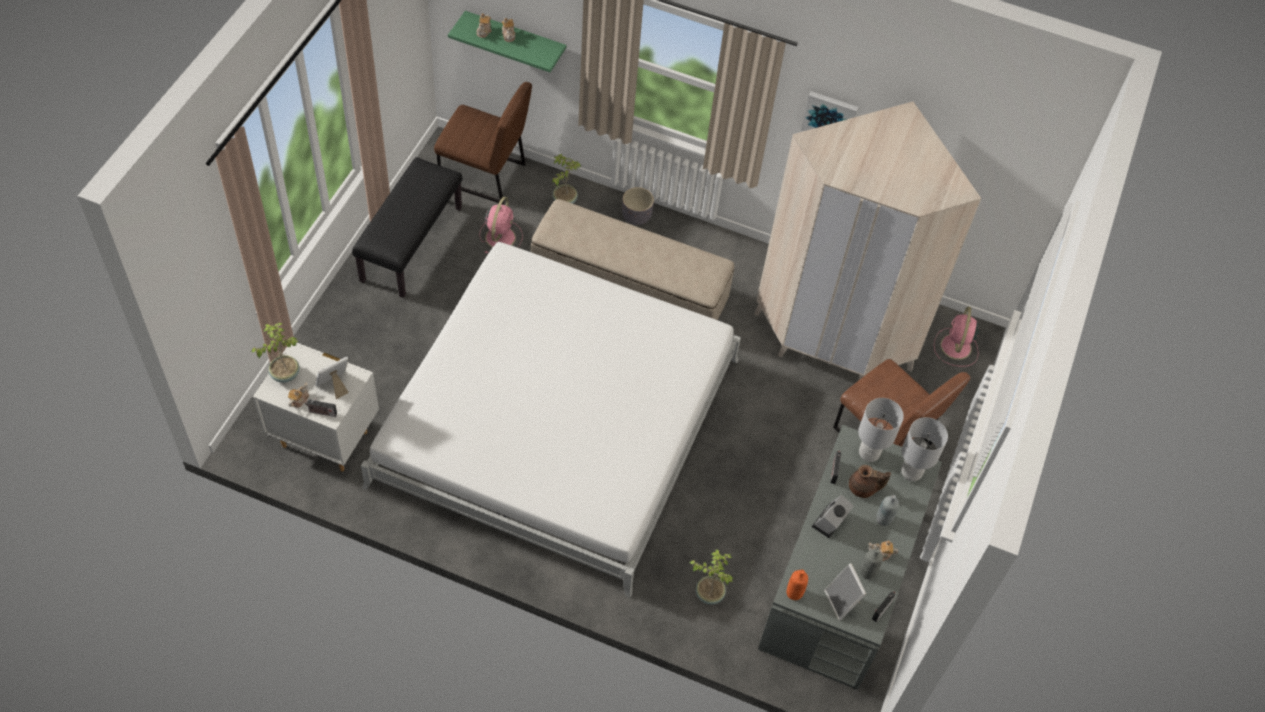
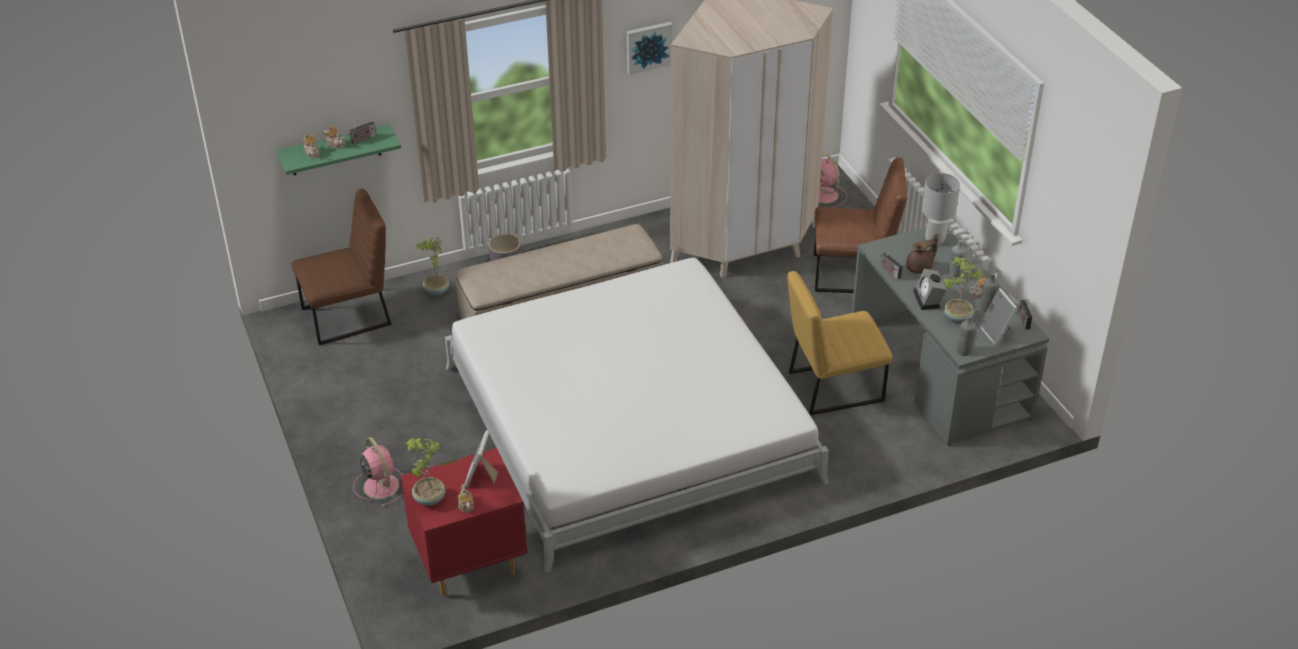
camera: 40 degrees left, 15 degrees down
(321, 412) = (495, 499): radio -> radio (362, 139)
(325, 438) = (470, 565): white nightstand -> red nightstand
(411, 243) = (353, 397): black bench -> none
(501, 236) = (420, 345): pink fan -> pink fan (380, 485)
(709, 593) = (874, 440): potted plant -> potted plant (956, 317)
(738, 521) = (832, 386): none -> yellow chair
(794, 593) = (964, 351): orange bottle -> grey bottle
(843, 602) = (997, 333): picture frame -> picture frame turned 45 degrees clockwise
(869, 454) = (896, 248): grey table lamp -> none

